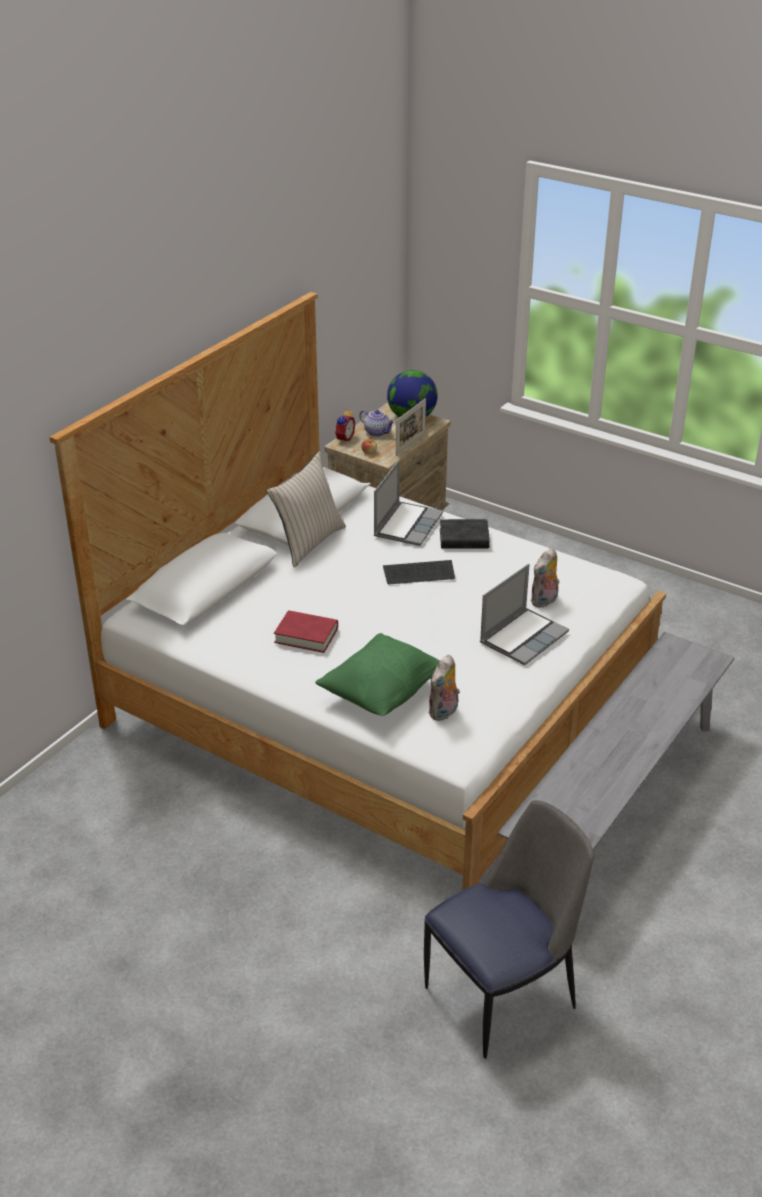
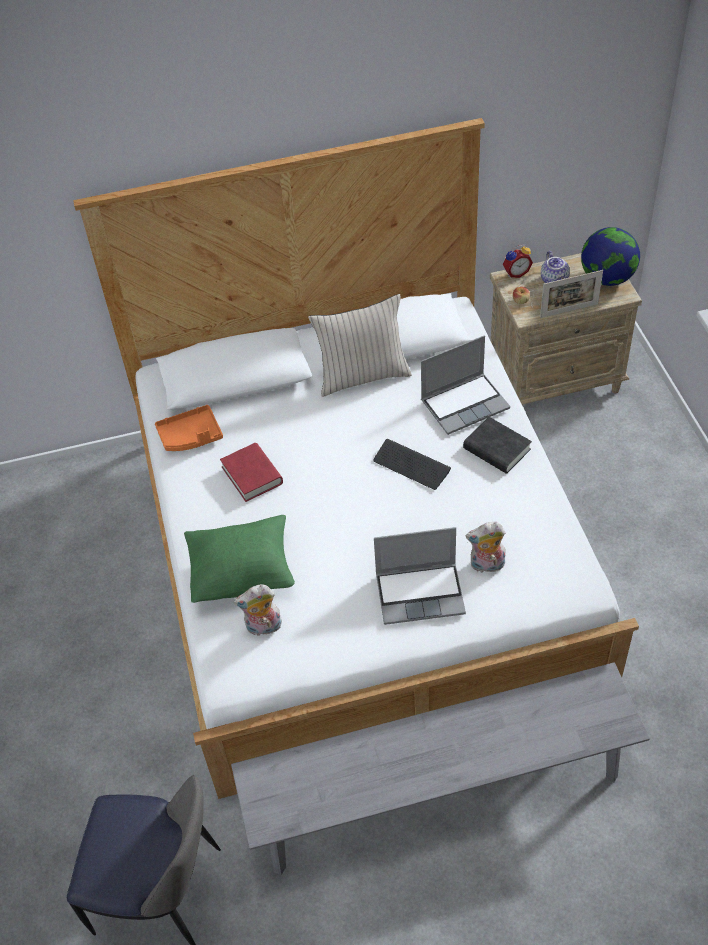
camera: 45 degrees right, 15 degrees up
(219, 638) = (190, 436): none -> orange tray

